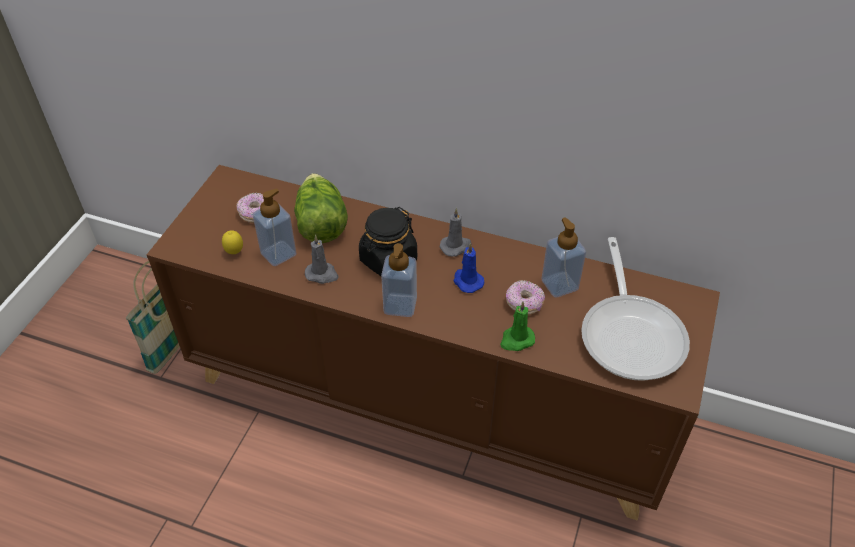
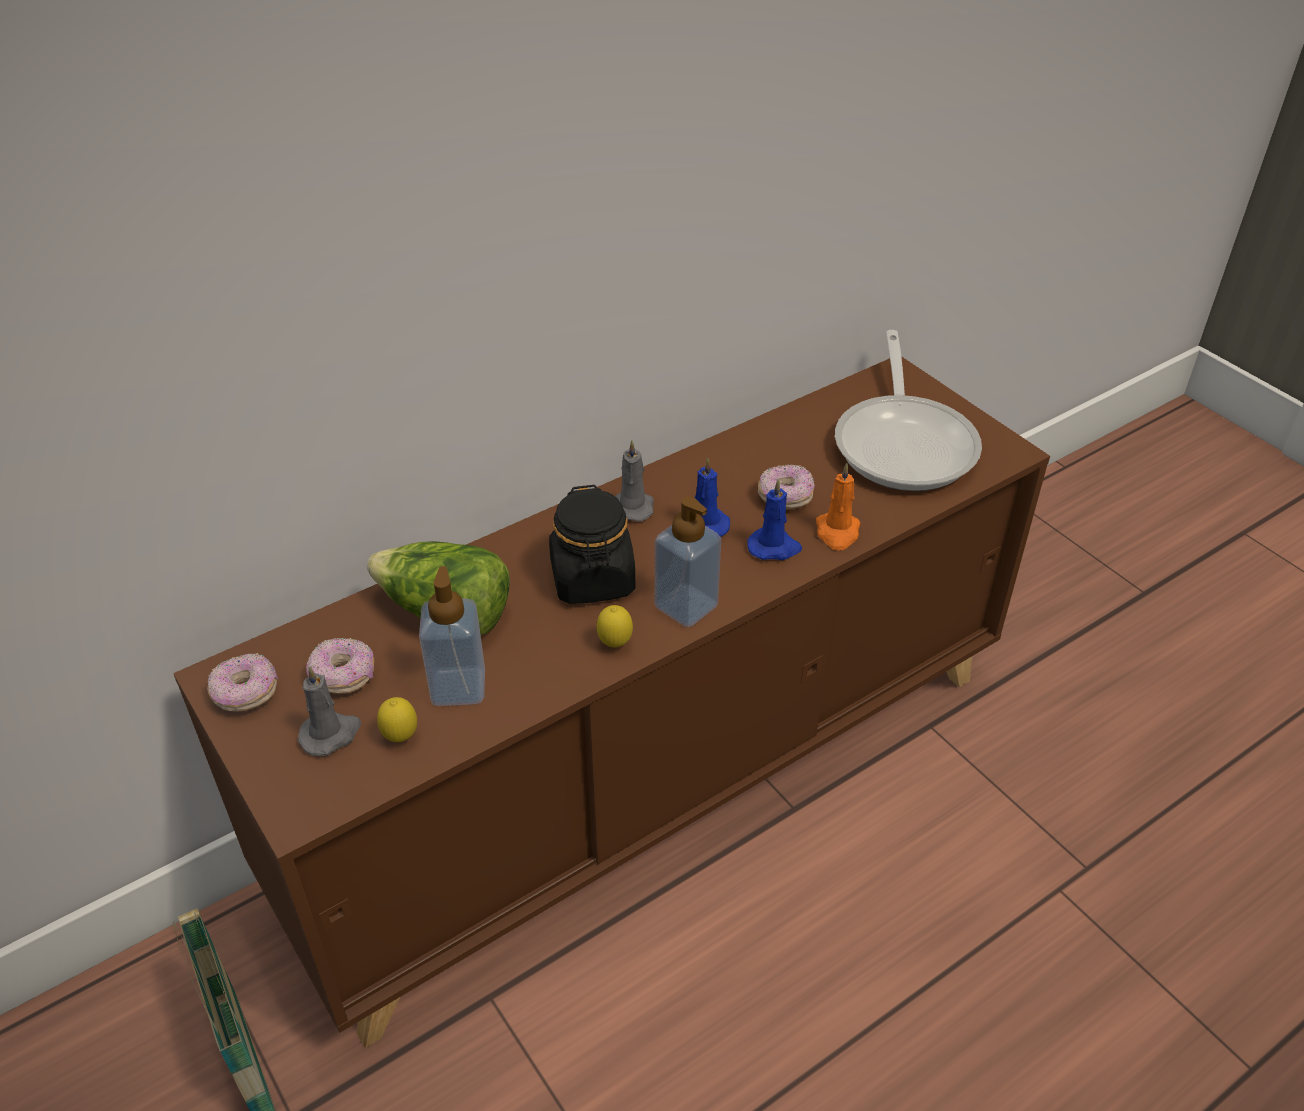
camera: 55 degrees left, 5 degrees down
(223, 191) = (246, 694): none -> donut
(322, 274) = (550, 657): grey candle -> grey candle (331, 734)
(350, 292) = (615, 644): none -> lemon
(478, 319) = (774, 547): none -> blue candle
(516, 340) = (837, 533): green candle -> orange candle
(559, 285) = (782, 456): soap dispenser -> none
(631, 334) = (905, 443): frying pan -> frying pan turned 60 degrees clockwise

